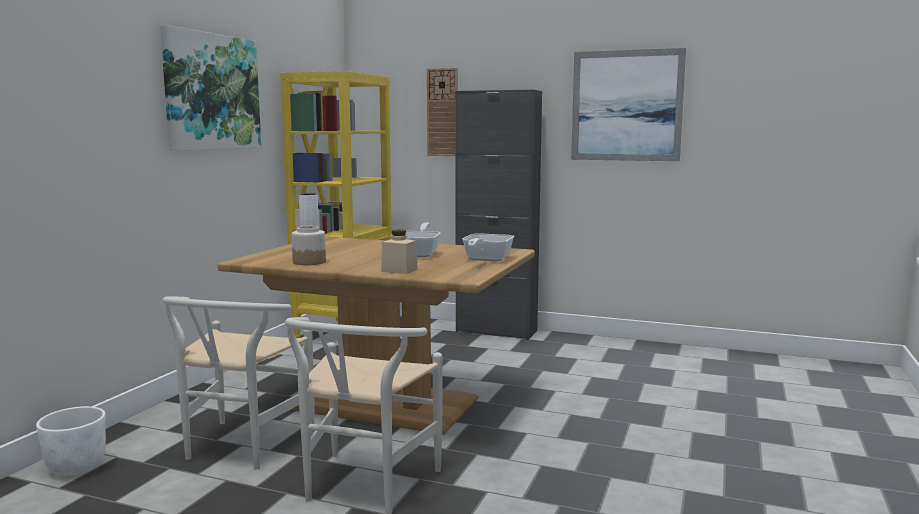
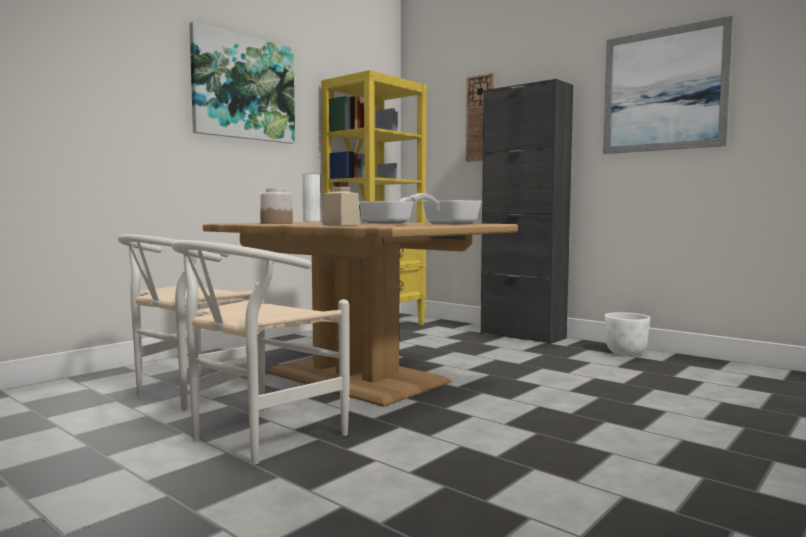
camera: 20 degrees right, 5 degrees down
(77, 468) = (51, 392): white planter -> white planter (626, 353)

